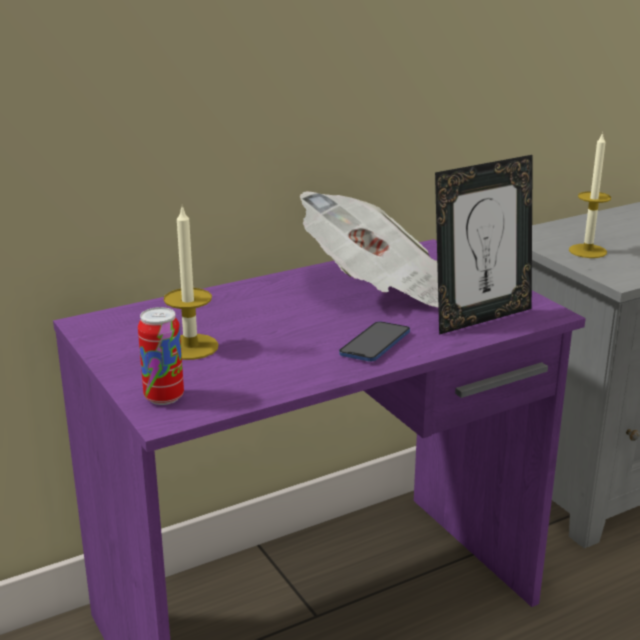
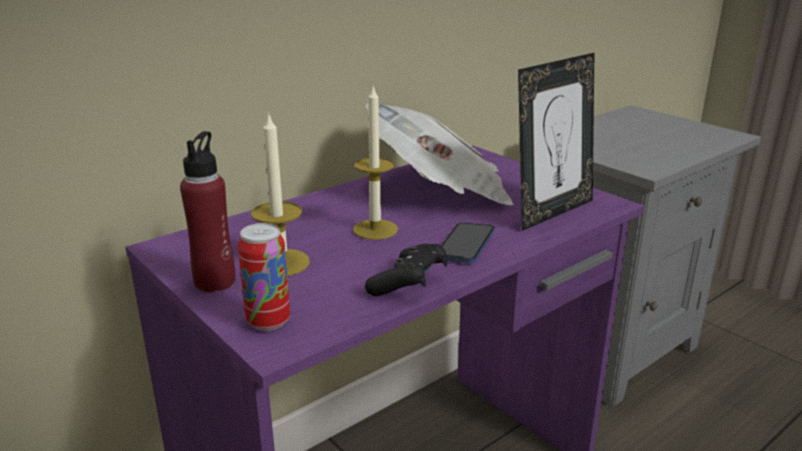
camera: 10 degrees left, 0 degrees up
(126, 359) = (215, 281): none -> red bottle
(303, 376) = (409, 284): none -> black game controller
(587, 251) = (605, 148): candle -> candle (375, 229)

